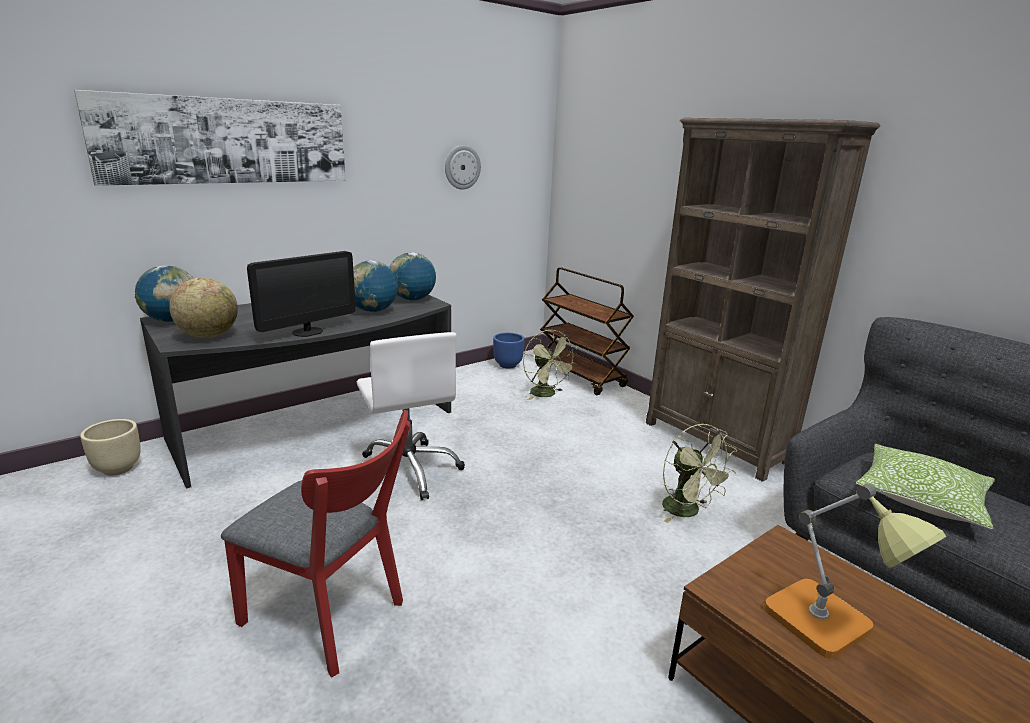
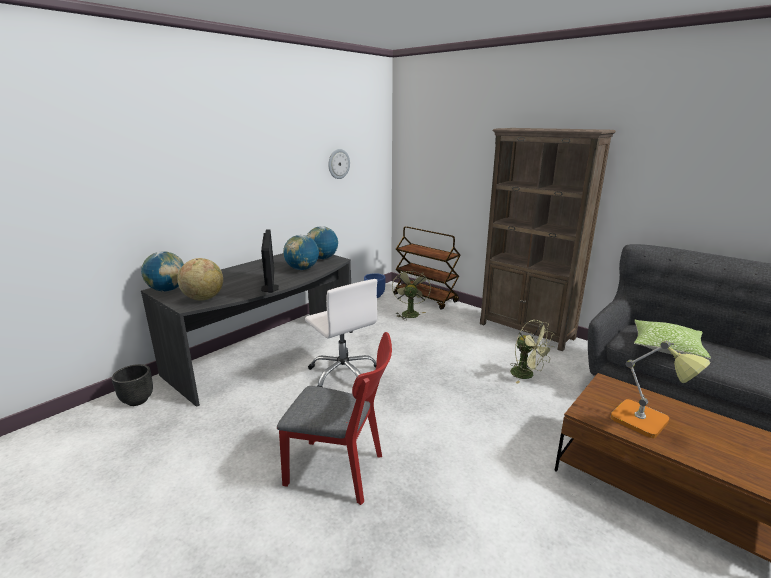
camera: 10 degrees left, 0 degrees up
(118, 468) = (137, 400): beige planter -> black planter
(227, 141) = (192, 159): picture -> none
(307, 332) = (270, 288): monitor -> monitor turned 45 degrees counterclockwise
(546, 394) = (409, 313): green fan -> green fan turned 135 degrees counterclockwise

